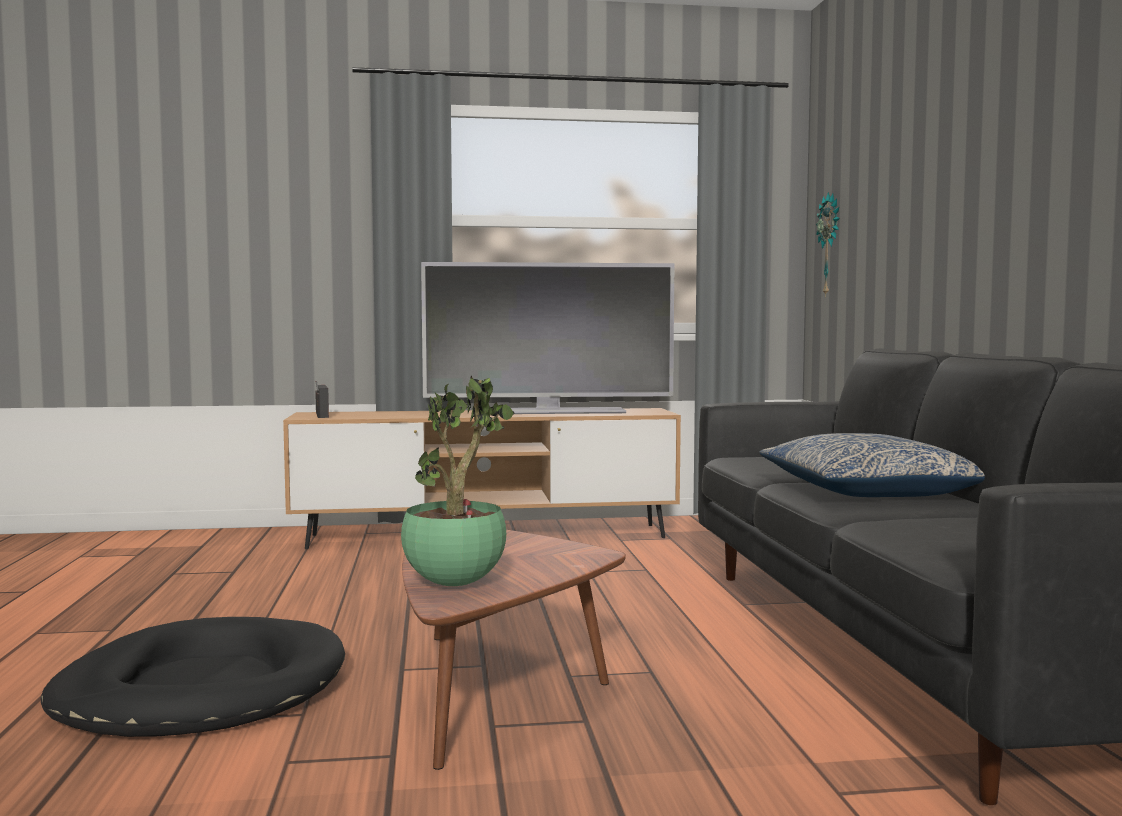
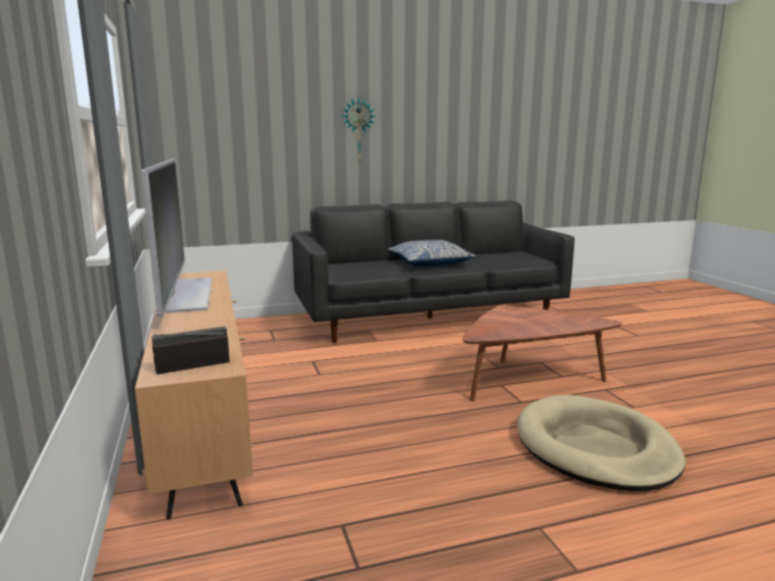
camera: 100 degrees left, 10 degrees up
(202, 689) = (595, 448): black dog bed -> beige dog bed
(456, 583) = (578, 322): potted plant -> none
(831, 244) = (184, 141): wall clock -> wall clock (358, 130)

